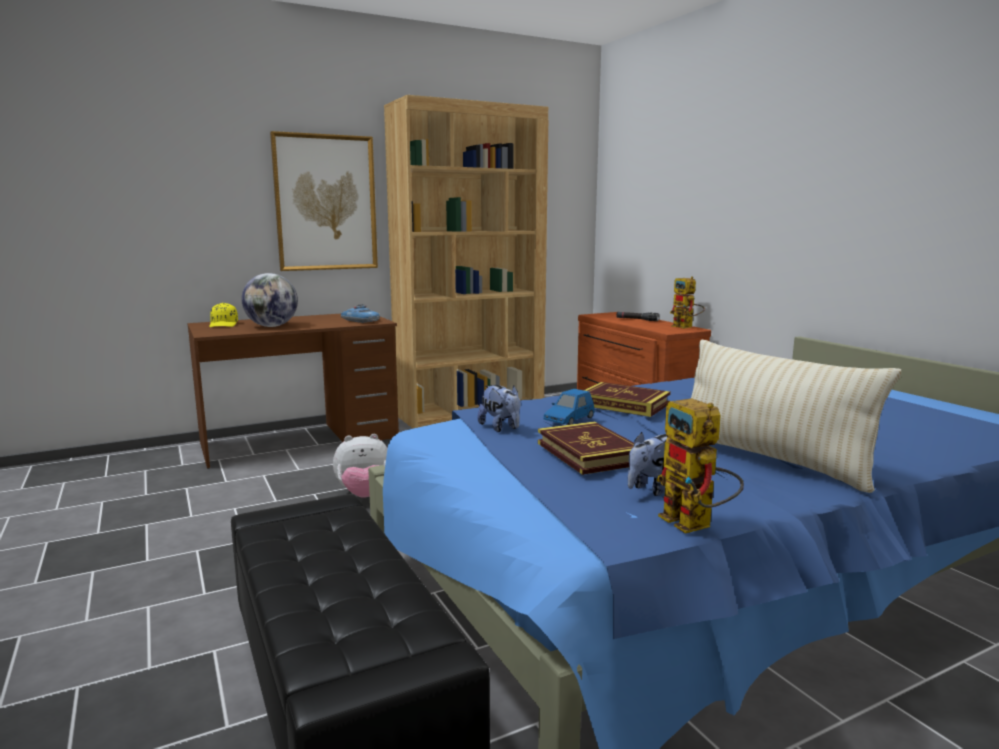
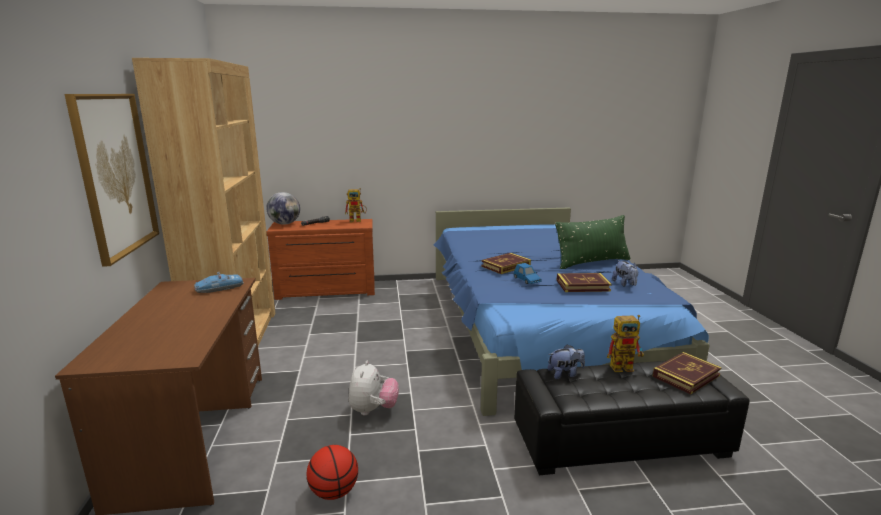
camera: 70 degrees left, 5 degrees up
(220, 506) = (334, 492): none -> basketball
(224, 324) = (123, 350): yellow cap -> none
(272, 326) = (186, 325): globe -> globe (285, 224)
(372, 634) = (686, 376): none -> book
(501, 428) = (529, 296): plush toy -> plush toy (565, 374)
(695, 525) = (661, 286): toy robot -> toy robot (625, 366)
(770, 460) = (592, 262): beige pillow -> green pillow

